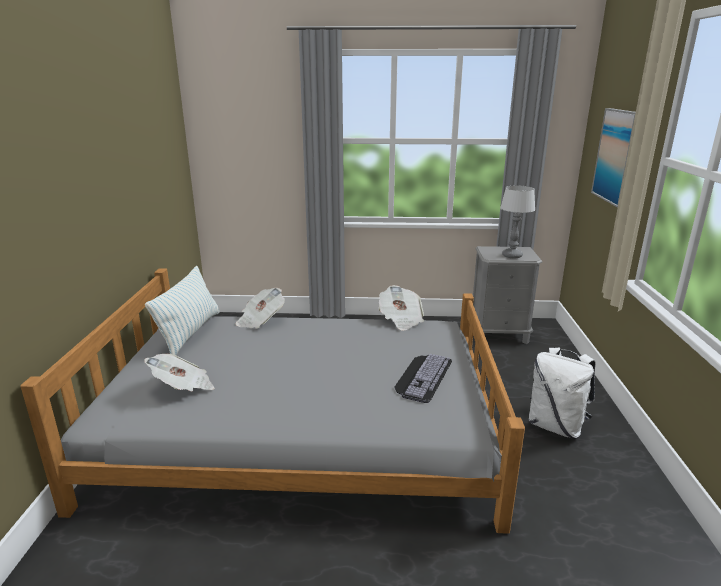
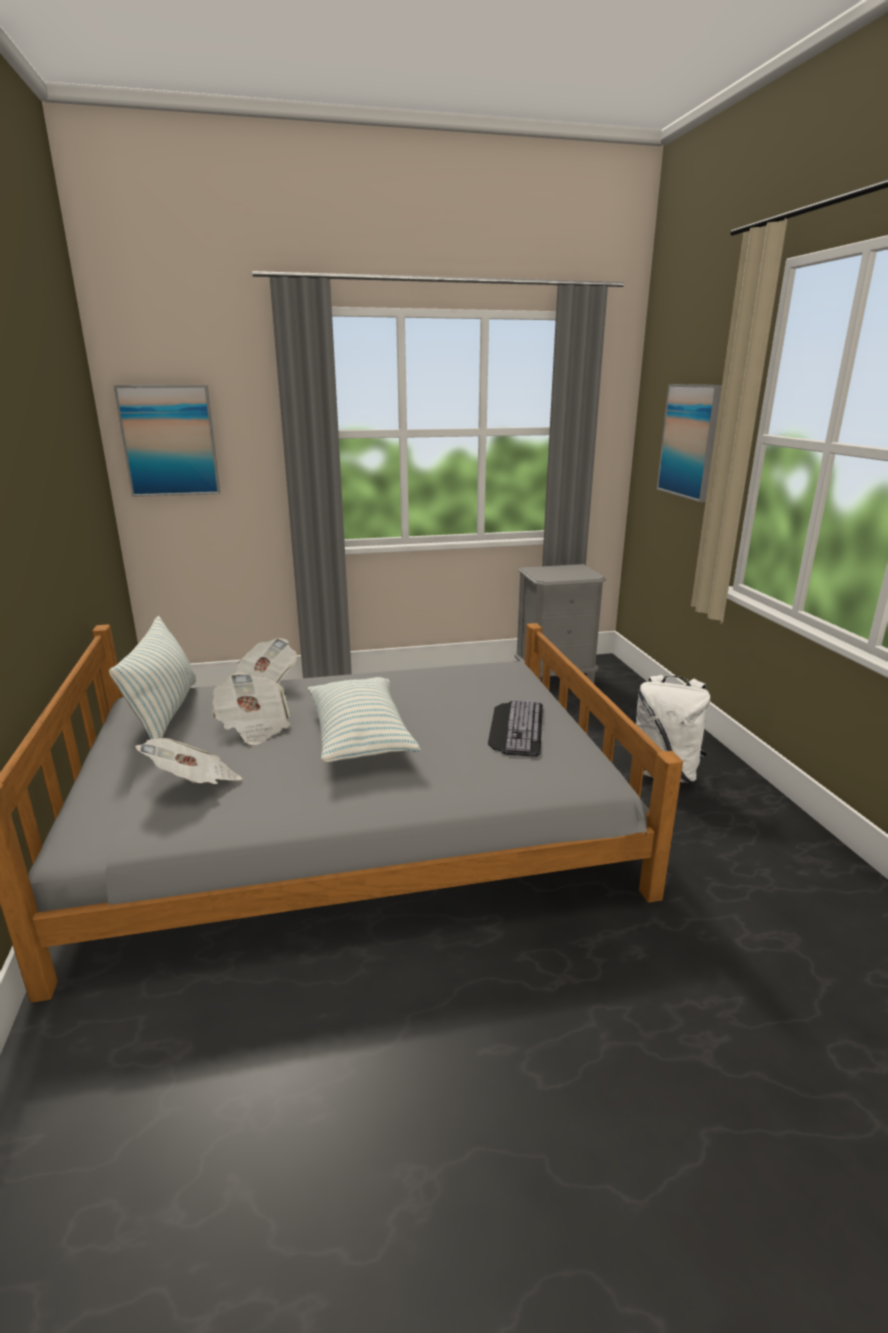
camera: 15 degrees left, 0 degrees up
(229, 142) = (169, 441): none -> picture
(306, 369) = (360, 737): none -> pillow
(401, 319) = (453, 665): newspaper -> newspaper (253, 727)
(512, 256) = (568, 575): table lamp -> none

